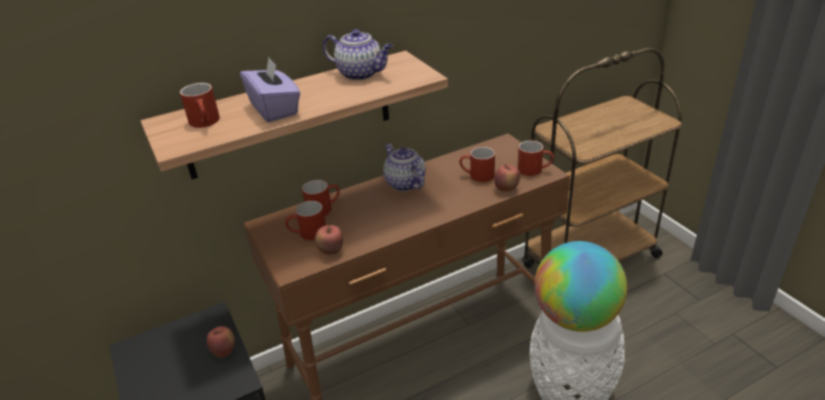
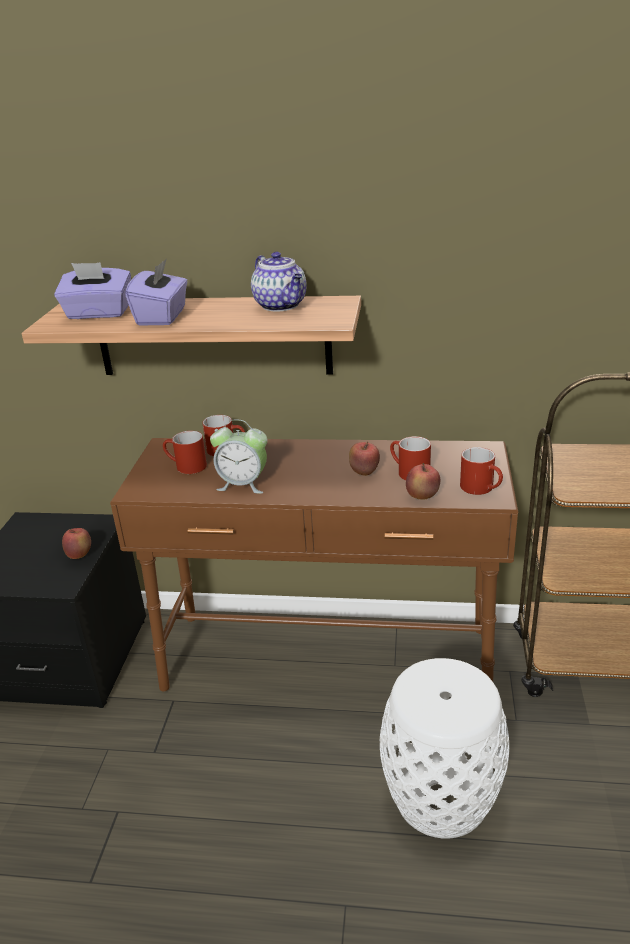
camera: 35 degrees right, 5 degrees down
(206, 123) = (98, 313): red mug -> purple tissue box
(331, 251) = (184, 489): apple -> apple (364, 473)
(373, 229) = (243, 484): none -> alarm clock
(404, 183) = (326, 453): teapot -> none
(575, 317) = (438, 691): globe -> none

